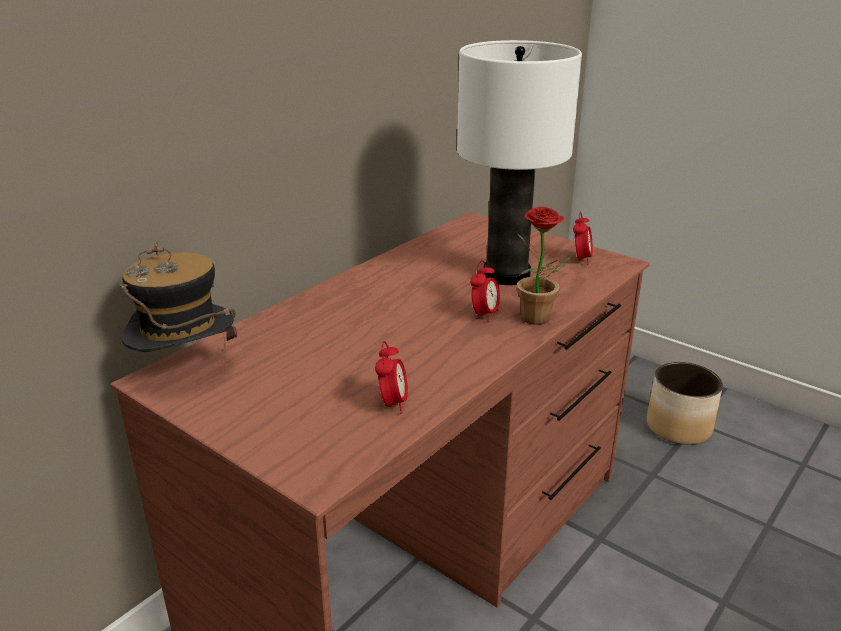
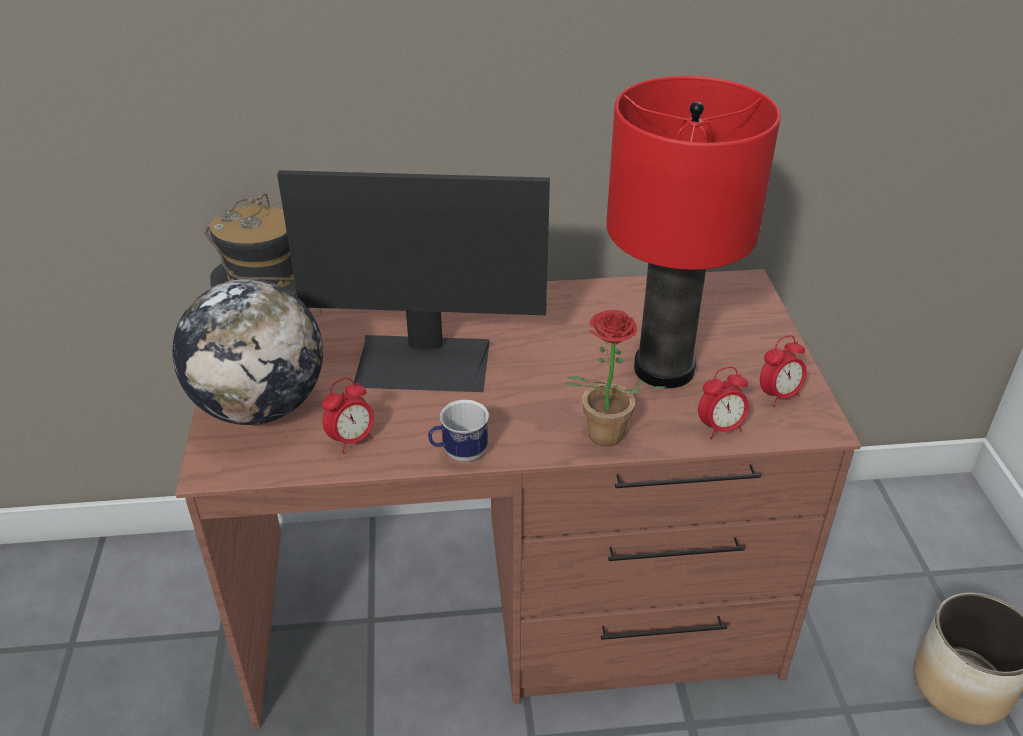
camera: 45 degrees right, 10 degrees up
(285, 424) = (261, 407): none -> globe
(359, 339) = (424, 362): none -> monitor
(475, 371) = (459, 454): none -> mug
(484, 315) = (564, 402): alarm clock -> alarm clock (720, 428)
(507, 274) = (665, 369): white table lamp -> red table lamp

